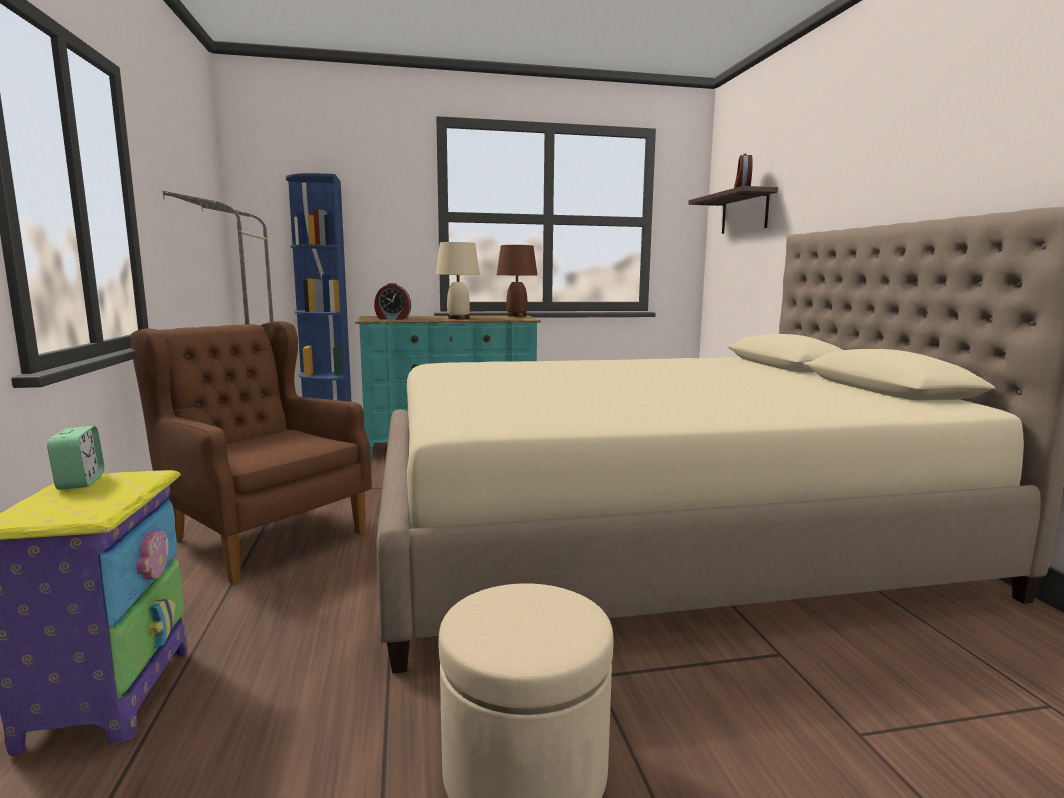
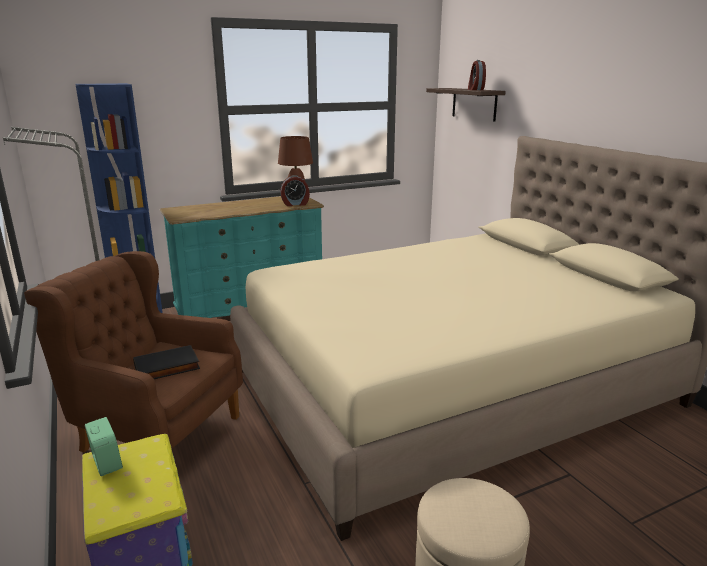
camera: 15 degrees left, 10 degrees up
(270, 444) = (166, 368): none -> black book
(392, 319) = (199, 215): alarm clock -> alarm clock (295, 204)
(459, 318) = (255, 208): beige table lamp -> none

